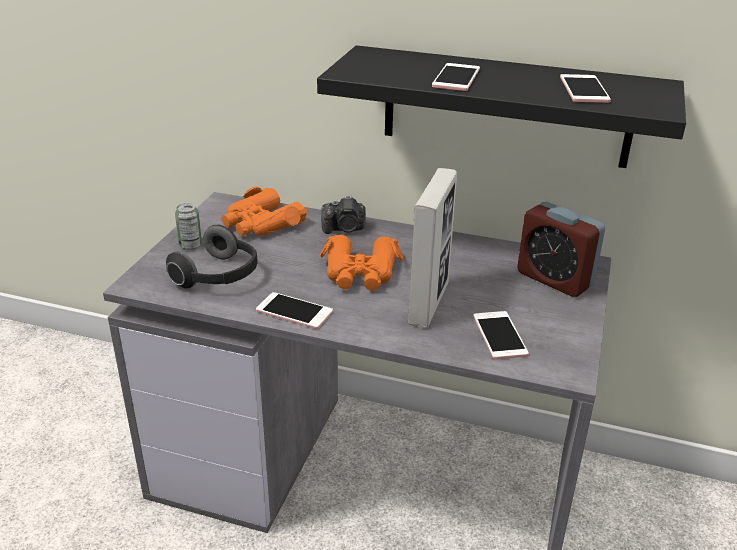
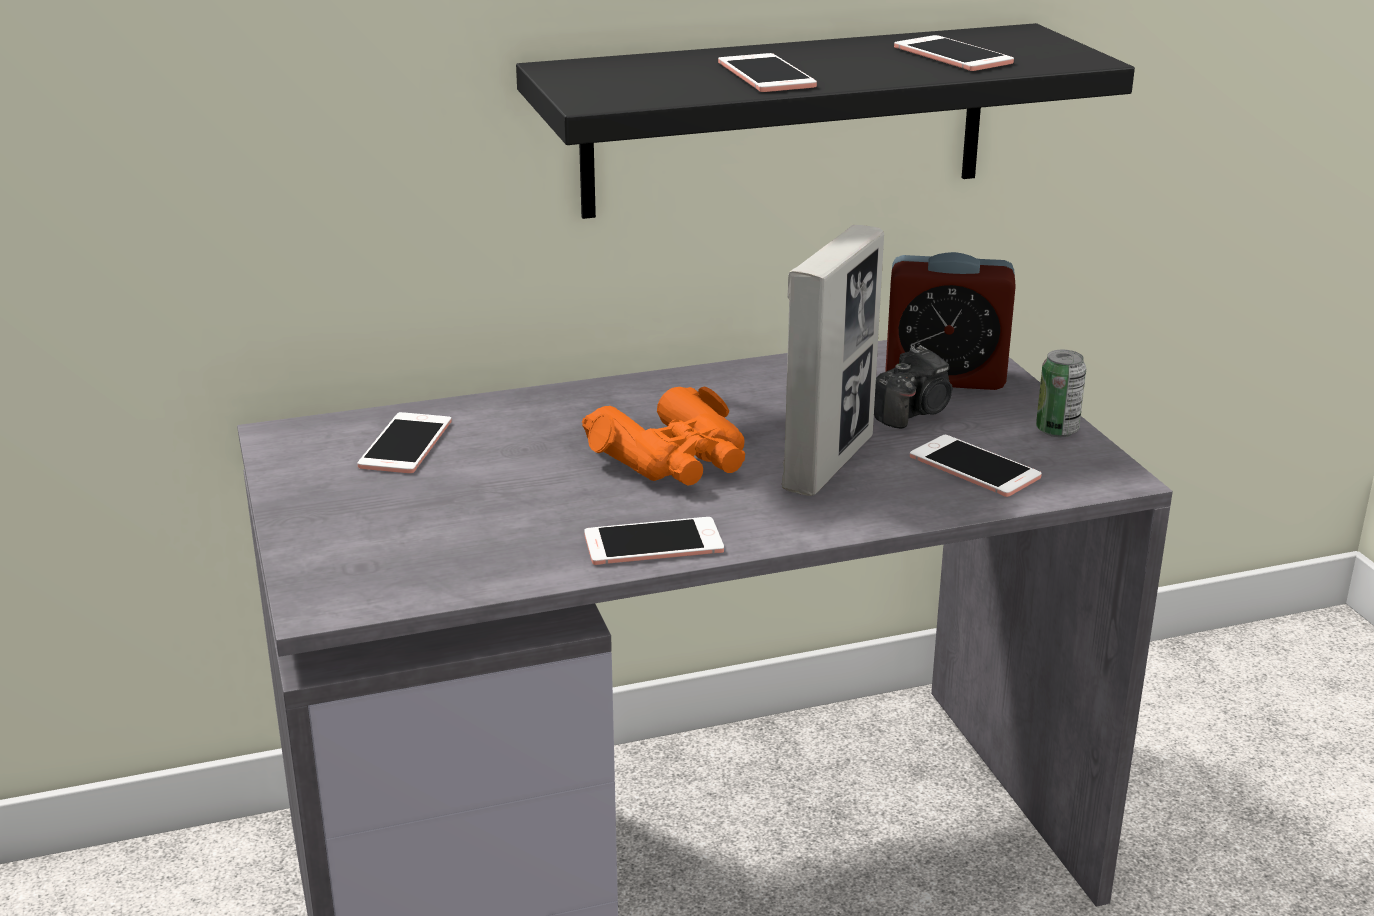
camera: 35 degrees left, 5 degrees down
(190, 245) = (328, 516): can -> can (1057, 430)
(219, 276) = (455, 542): headphones -> none
(261, 223) = (406, 444): orange binoculars -> phone
(344, 229) = (558, 408): camera -> camera (914, 412)
(428, 303) = (828, 463): picture frame -> picture frame turned 45 degrees clockwise

